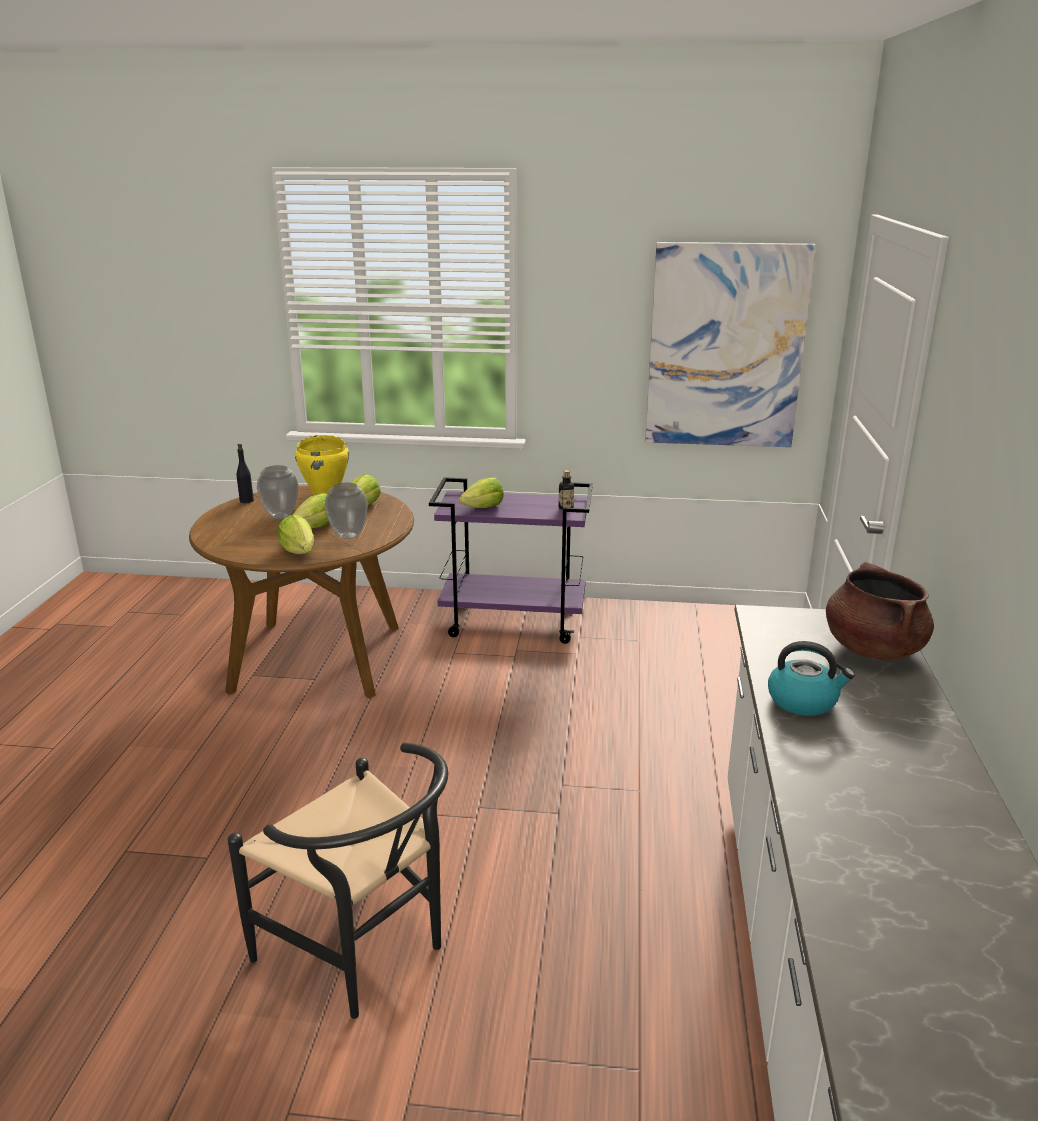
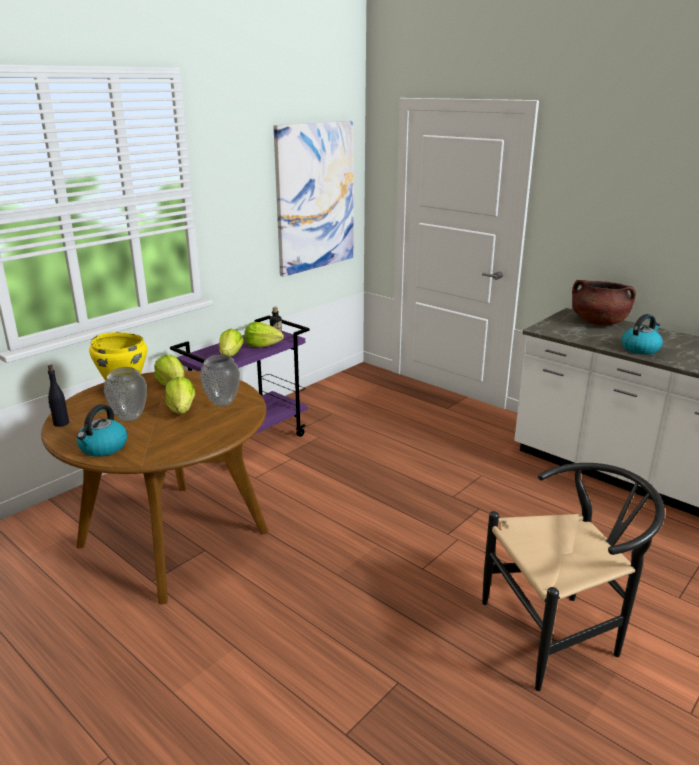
camera: 55 degrees left, 0 degrees up
(220, 527) = (103, 448): none -> kettle
(299, 551) = (221, 427): lettuce -> lettuce (262, 345)

